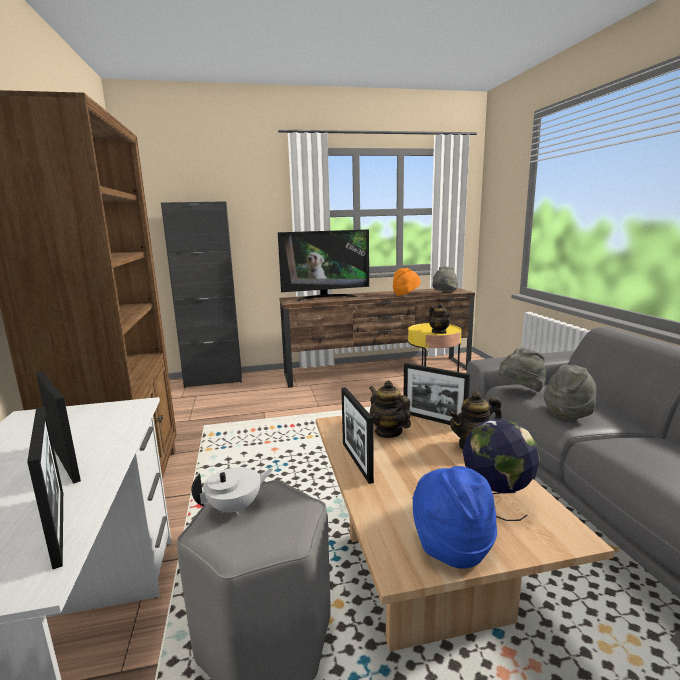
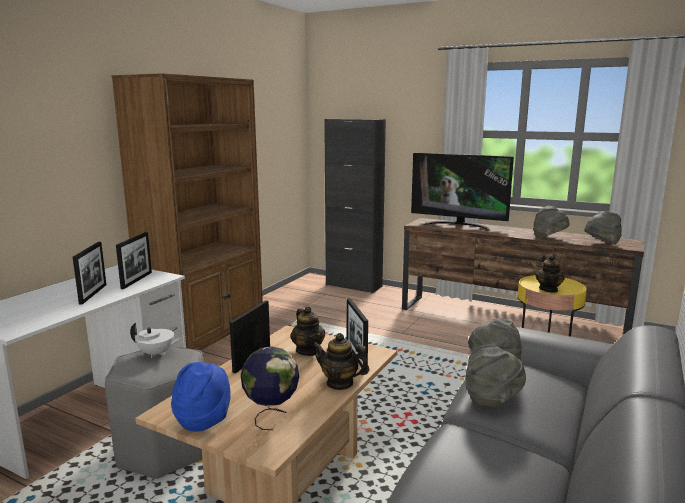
camera: 40 degrees right, 0 degrees up
(58, 526) = (47, 318): picture frame -> picture frame (136, 280)
(388, 432) = (308, 351): teapot -> teapot turned 150 degrees clockwise
(406, 294) = (549, 238): orange hat -> grey hat

